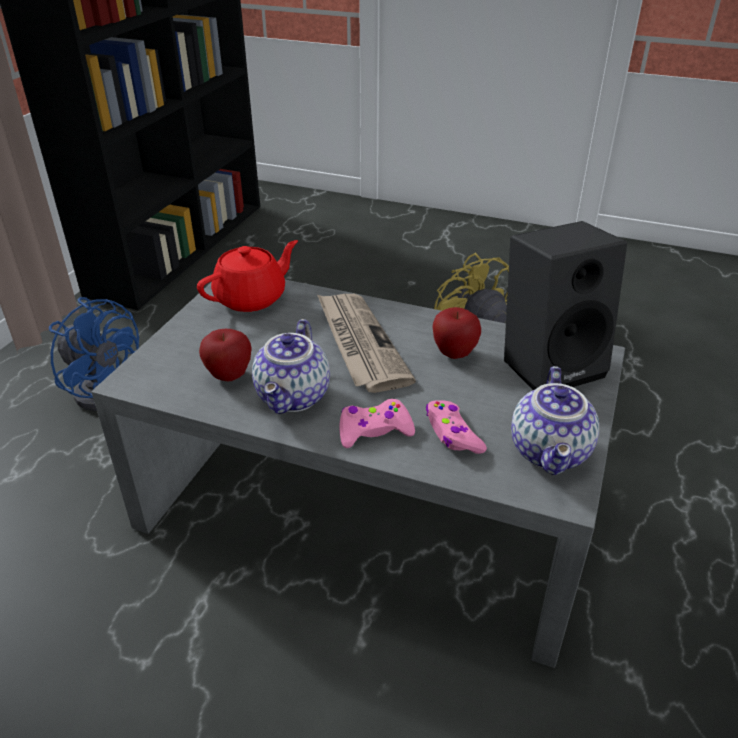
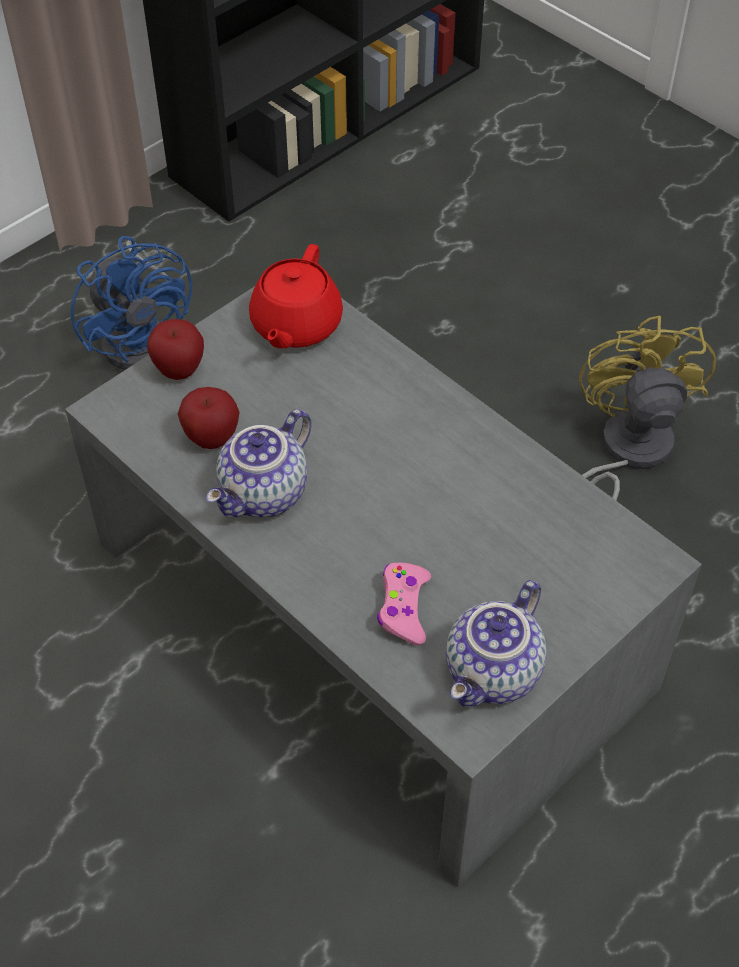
camera: 25 degrees right, 15 degrees up
(252, 298) = (295, 326): red teapot -> red teapot turned 120 degrees clockwise
(359, 343) = (379, 442): newspaper -> none
(374, 430) = (323, 571): pink game controller -> none
(454, 353) = (480, 497): apple -> apple (179, 370)
(550, 364) = (585, 555): black speaker -> none

